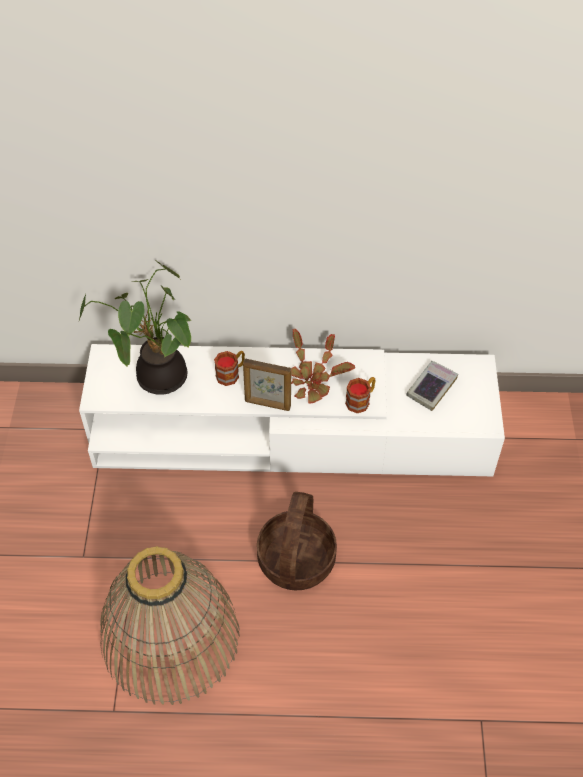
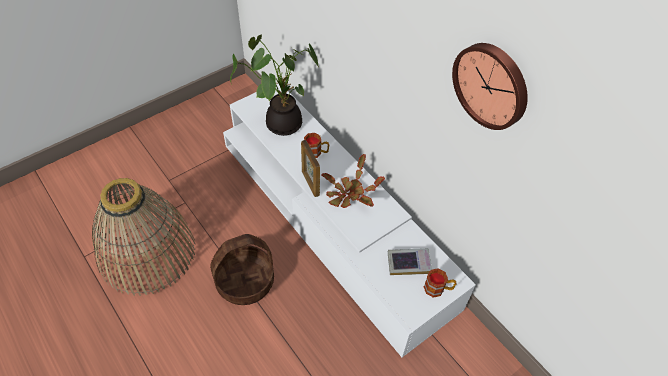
camera: 50 degrees right, 0 degrees up
(361, 400) = (358, 229): mug -> mug (438, 289)
(463, 148) = (492, 85): none -> wall clock

